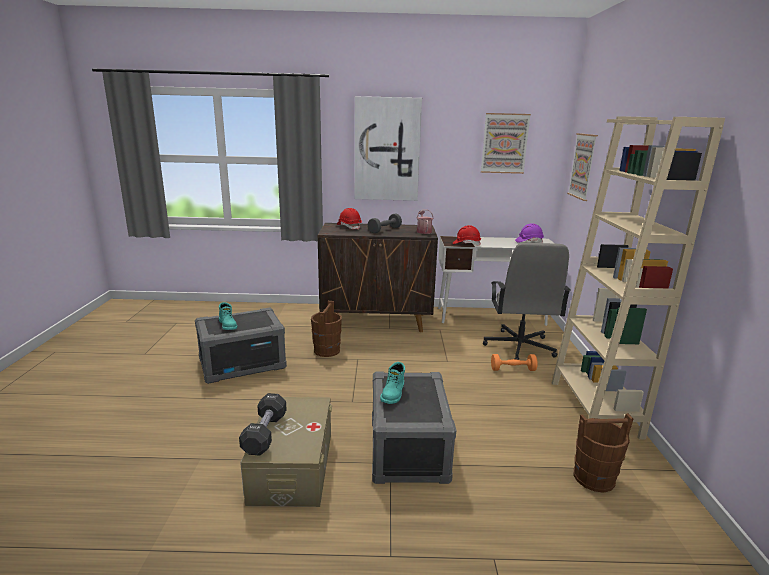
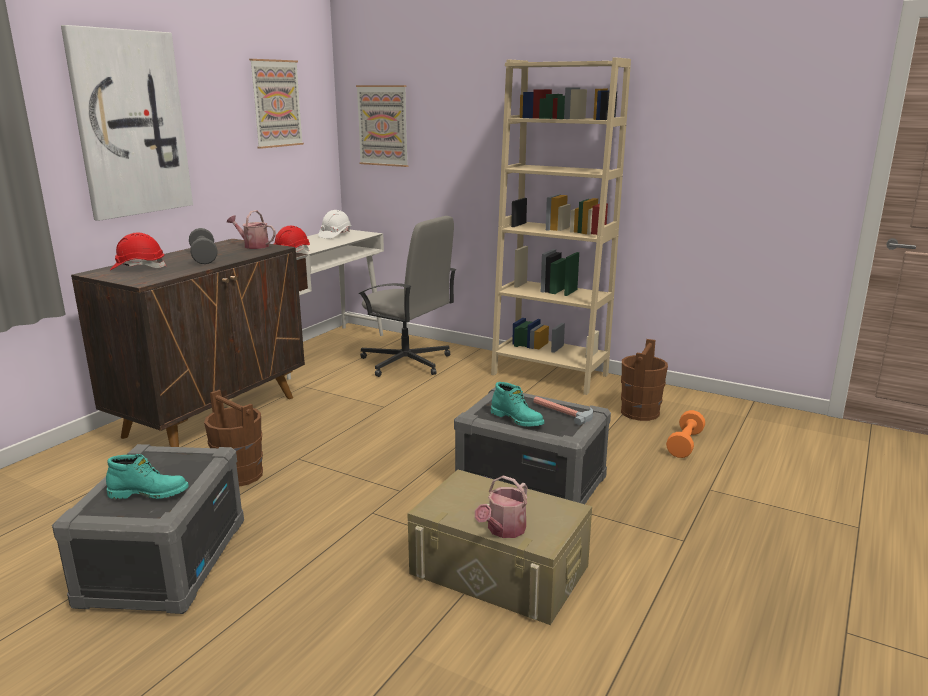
camera: 60 degrees left, 0 degrees up
(265, 434) = (503, 530): black dumbbell -> watering can
(426, 408) = (562, 411): none -> hammer
(513, 369) = (446, 381): orange dumbbell -> orange dumbbell (685, 444)
(529, 241) = (335, 235): purple hard hat -> white hard hat

